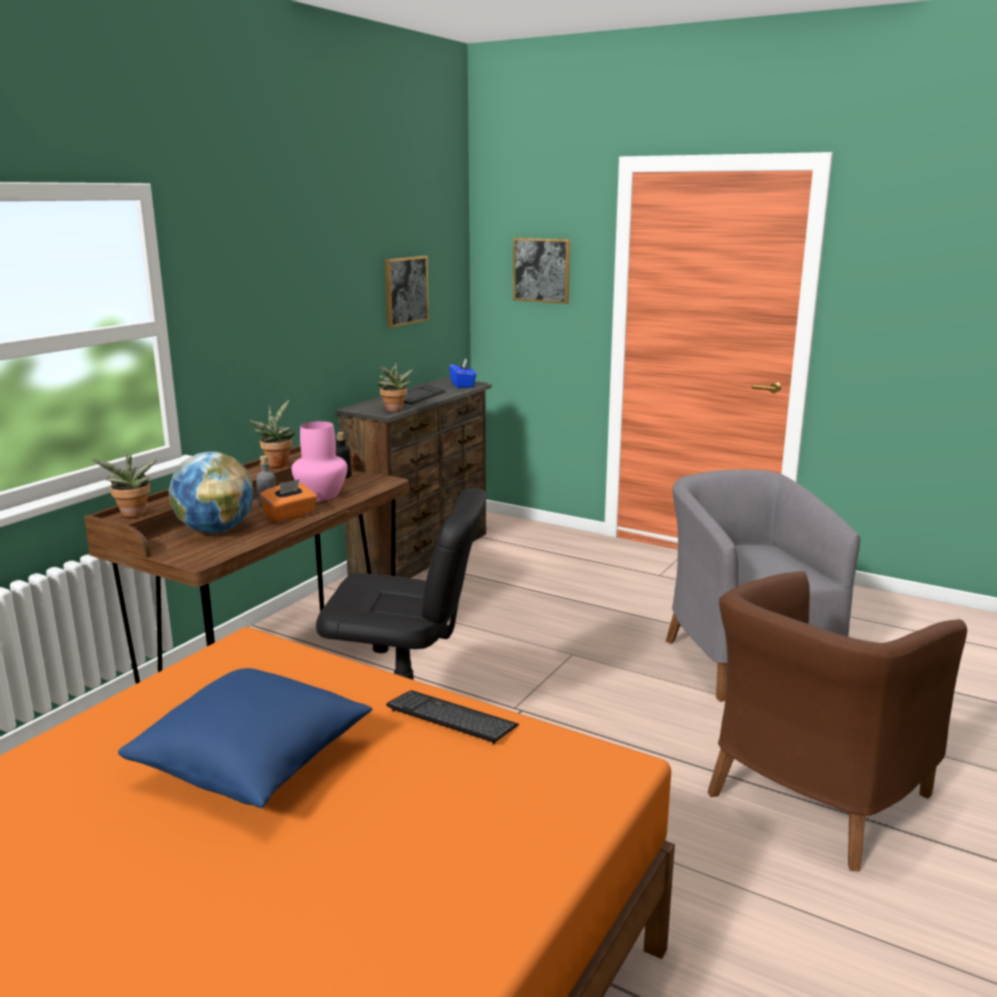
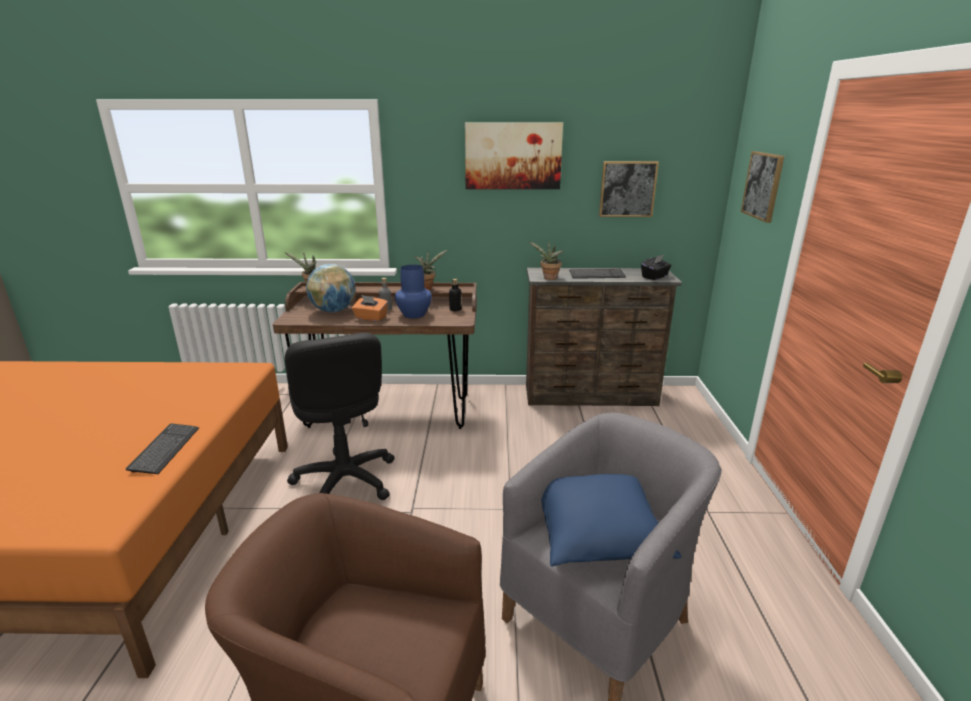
camera: 60 degrees right, 5 degrees up
(254, 763) = (112, 412): blue pillow -> blue pillow (598, 537)
(308, 260) = (513, 156): none -> picture
(322, 495) = (414, 315): pink vase -> blue vase
(463, 385) = (655, 277): blue tissue box -> black tissue box

